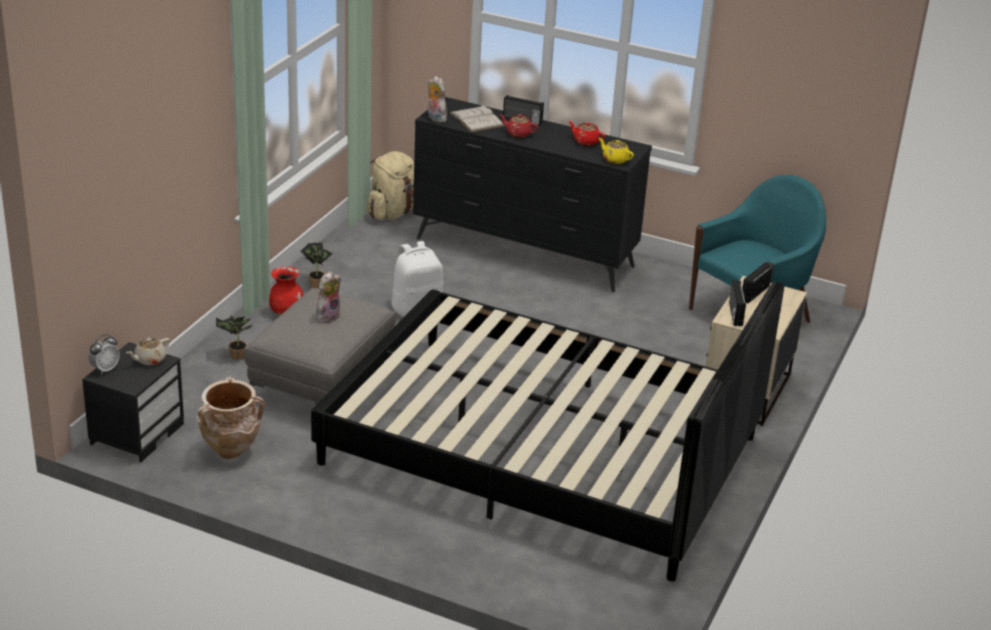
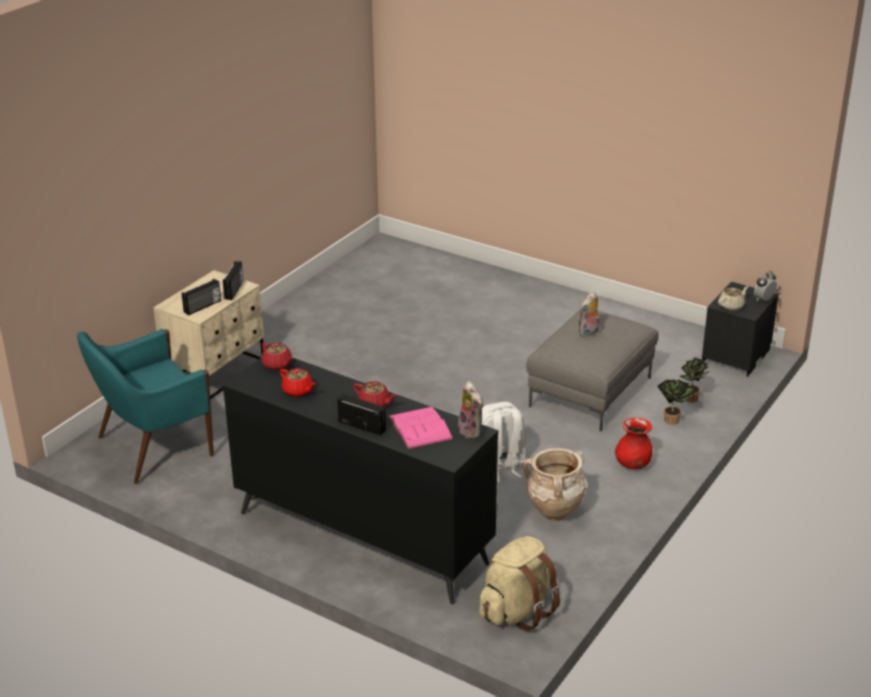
camera: 170 degrees left, 0 degrees up
(231, 451) = (657, 342): beige vase -> beige vase (554, 515)
(316, 283) = (607, 500): potted plant -> potted plant (691, 399)
(476, 119) = (420, 428): white book -> pink book
(540, 451) = (413, 333): black bed -> none
(615, 159) = (277, 365): yellow teapot -> red teapot

